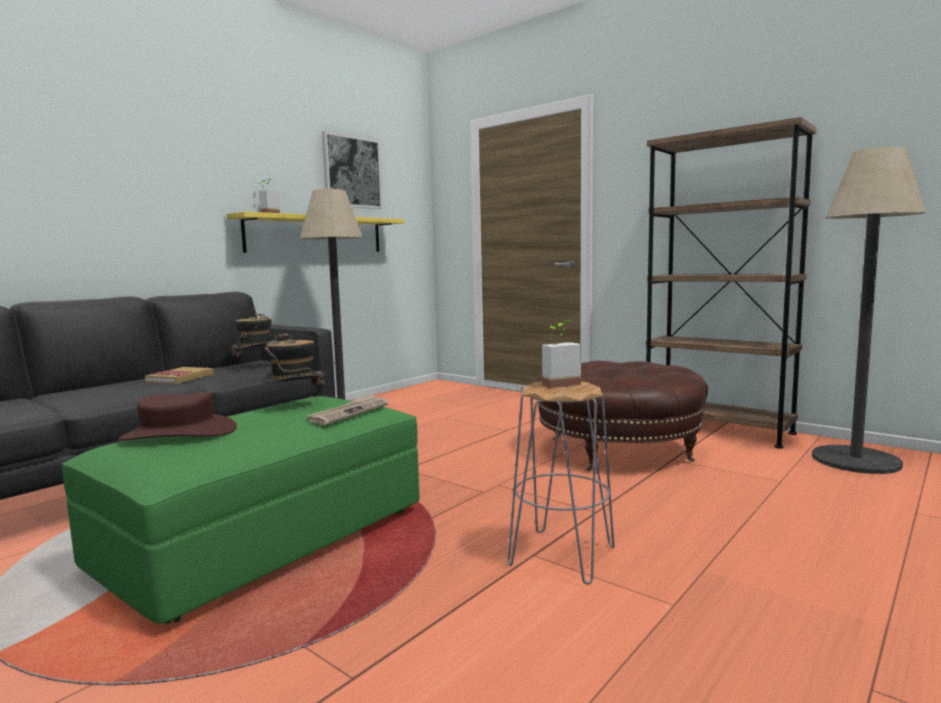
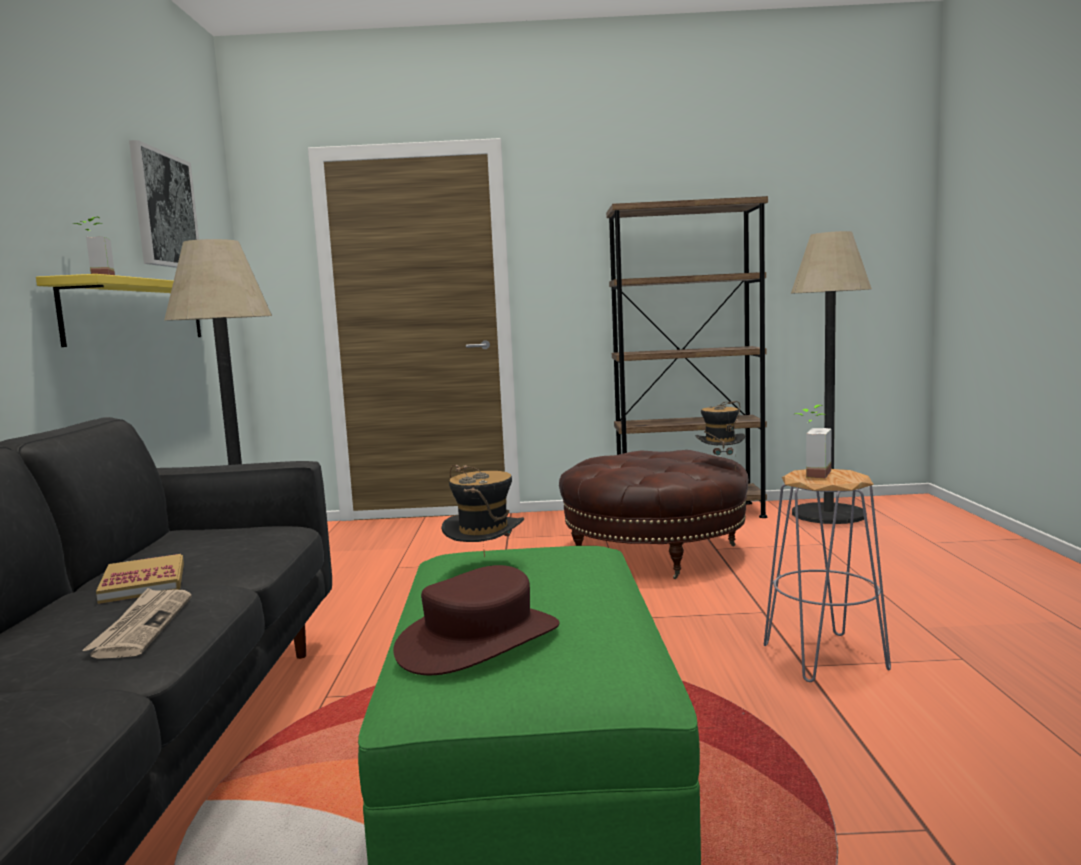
camera: 40 degrees left, 0 degrees up
(256, 367) = (219, 540): hat -> hat (720, 466)
(349, 412) = (583, 559): newspaper -> newspaper (142, 626)

